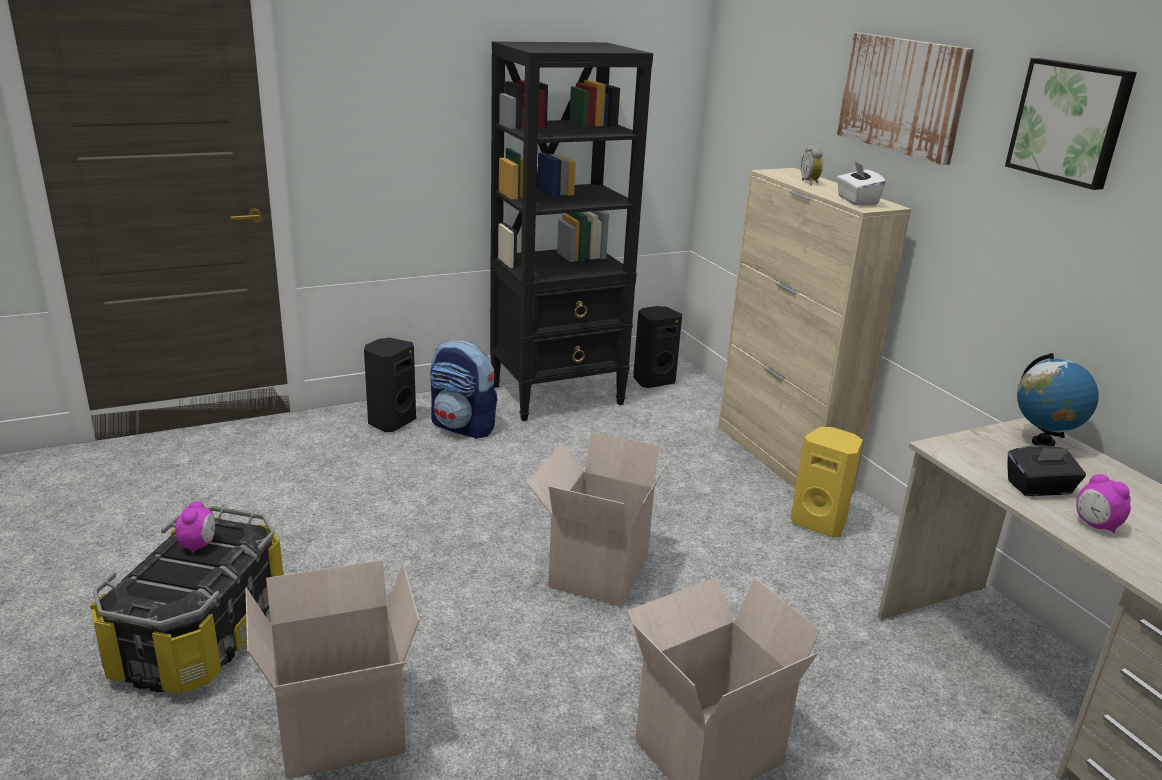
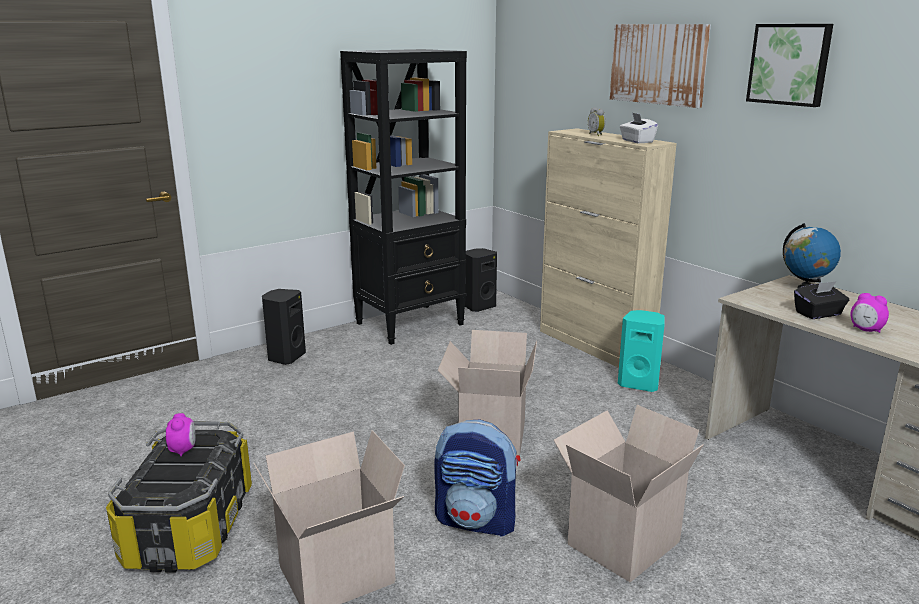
camera: 10 degrees left, 5 degrees down
(463, 427) = (346, 354): backpack -> backpack (477, 520)
(820, 522) = (639, 384): yellow speaker -> turquoise speaker

